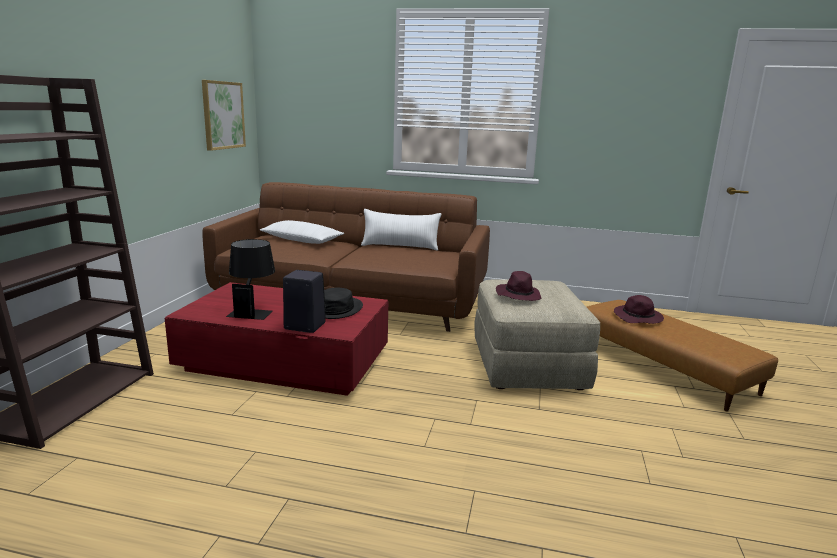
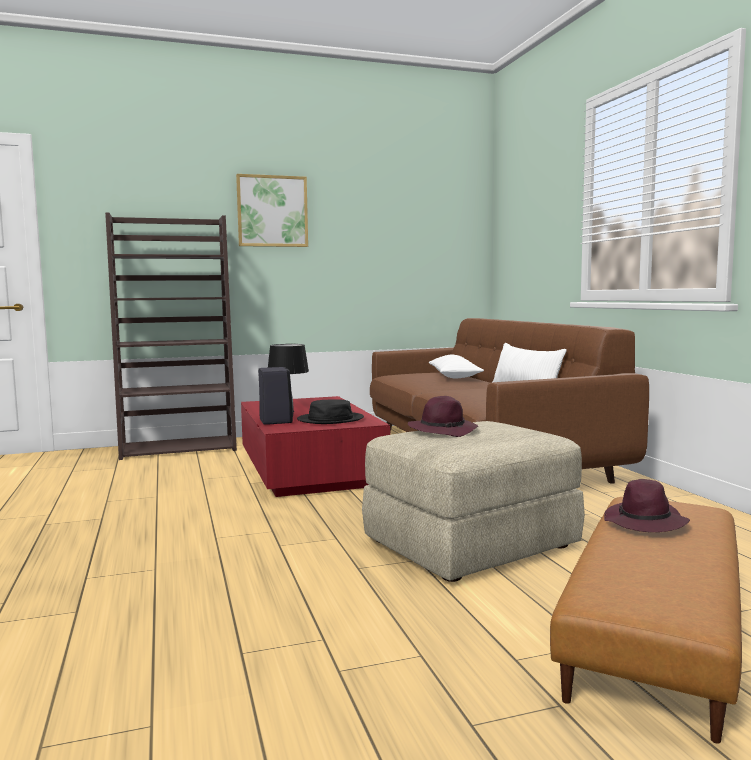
camera: 60 degrees right, 10 degrees down
(223, 115) = (431, 250): picture -> picture (272, 211)

